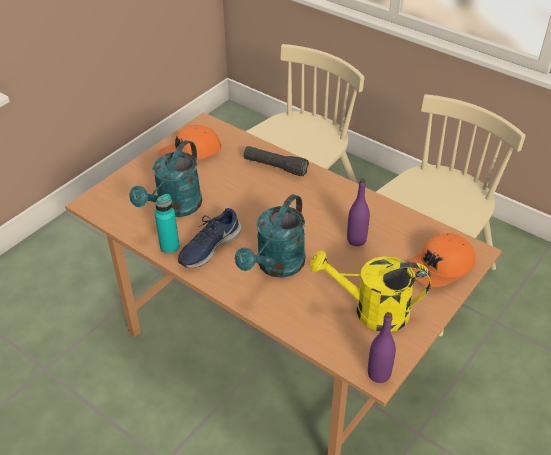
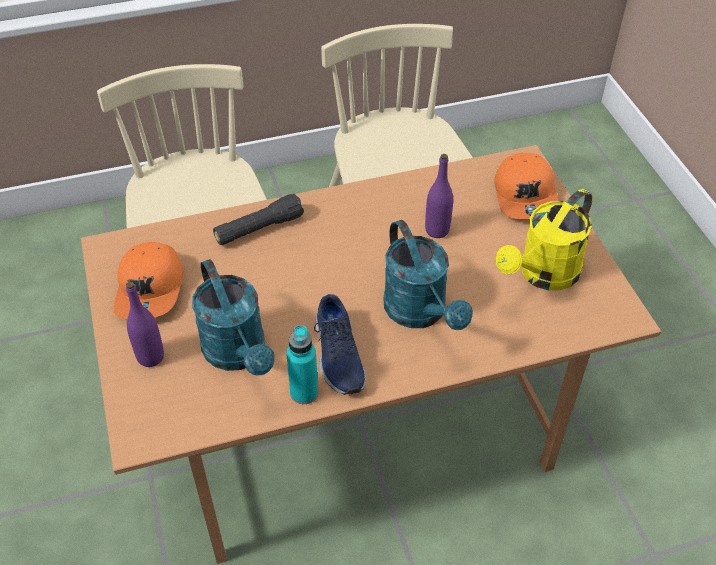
camera: 55 degrees left, 5 degrees up
(379, 374) = (626, 315): purple bottle -> purple bottle (150, 357)

